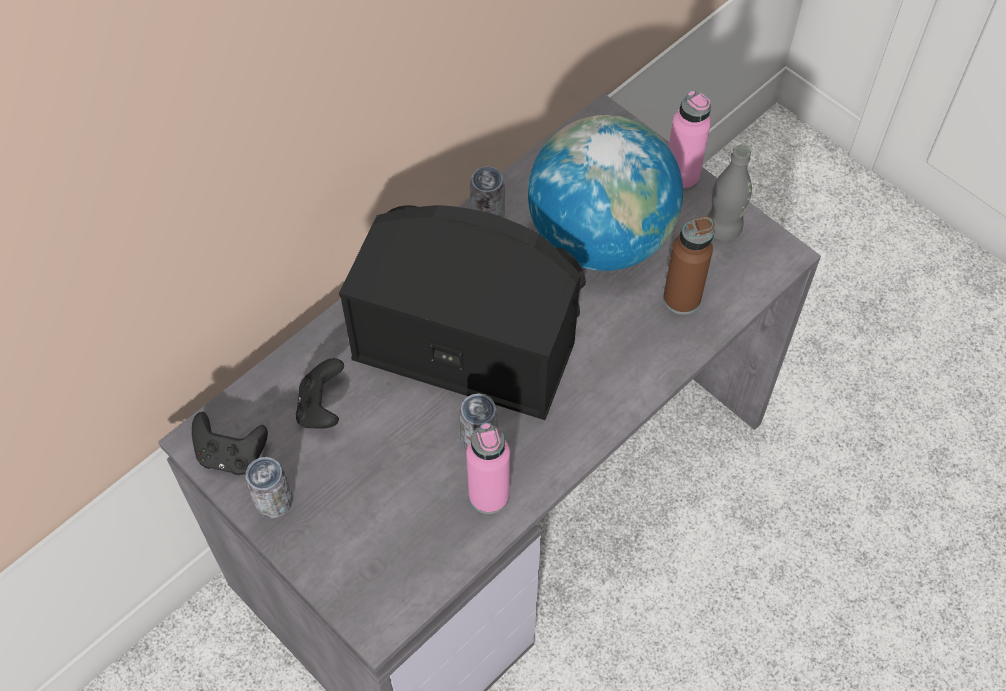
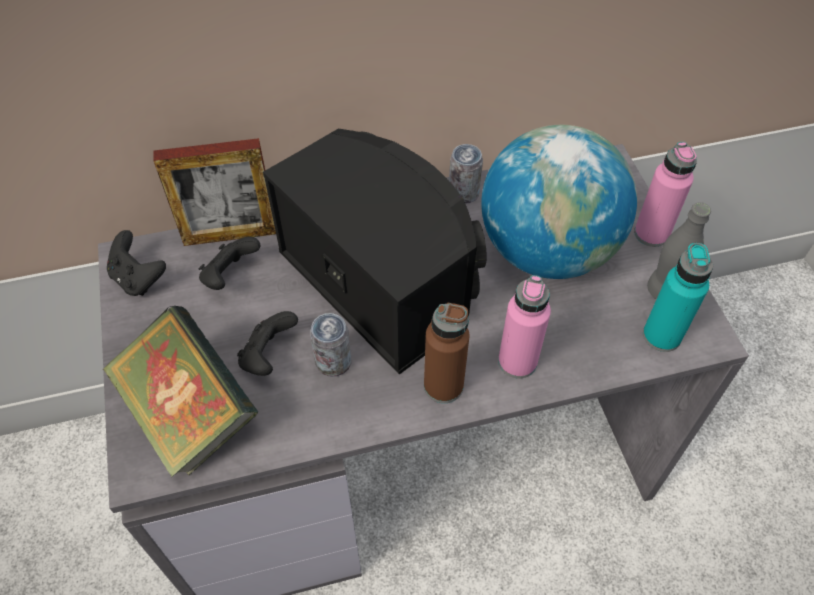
camera: 30 degrees right, 5 degrees down
(273, 501) = (140, 328): can -> none
(289, 366) = (230, 235): none -> picture frame
(382, 551) = (189, 412): none -> book
(416, 464) = (268, 356): none -> black game controller
(489, 495) = (308, 412): pink bottle -> pink bottle (517, 362)
(682, 299) = (589, 332): brown bottle -> brown bottle (443, 386)
(743, 272) = (661, 336): none -> turquoise bottle

